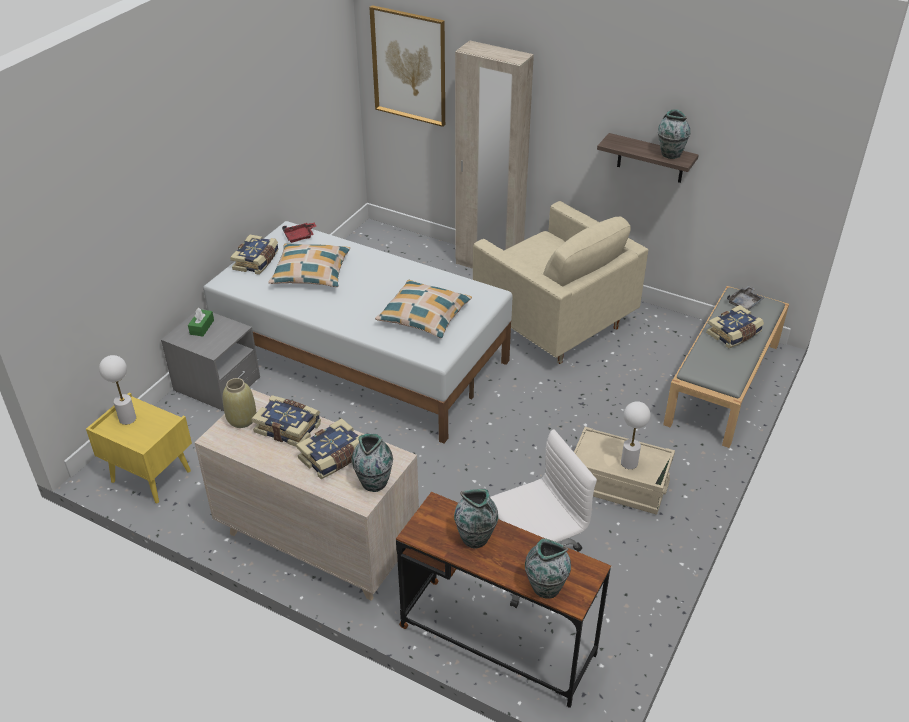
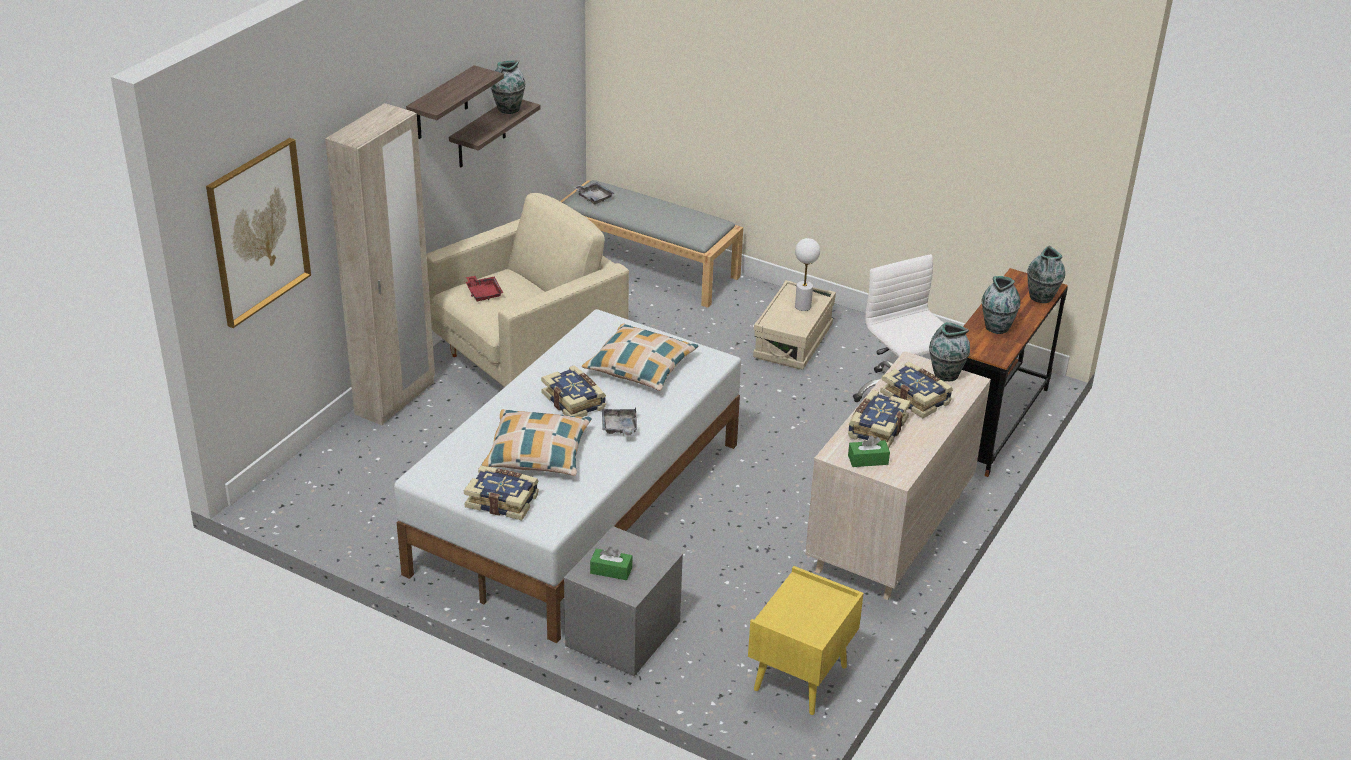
camera: 90 degrees left, 5 degrees down
(127, 419) = (796, 620): white table lamp -> none
(242, 420) = (868, 460): beige vase -> green tissue box
(300, 236) = (444, 465): red tray -> red tray (483, 293)
(338, 308) = (619, 428): none -> grey tray
(606, 101) = (441, 104): none -> shelf
(734, 334) = (646, 210): book -> book (575, 401)

